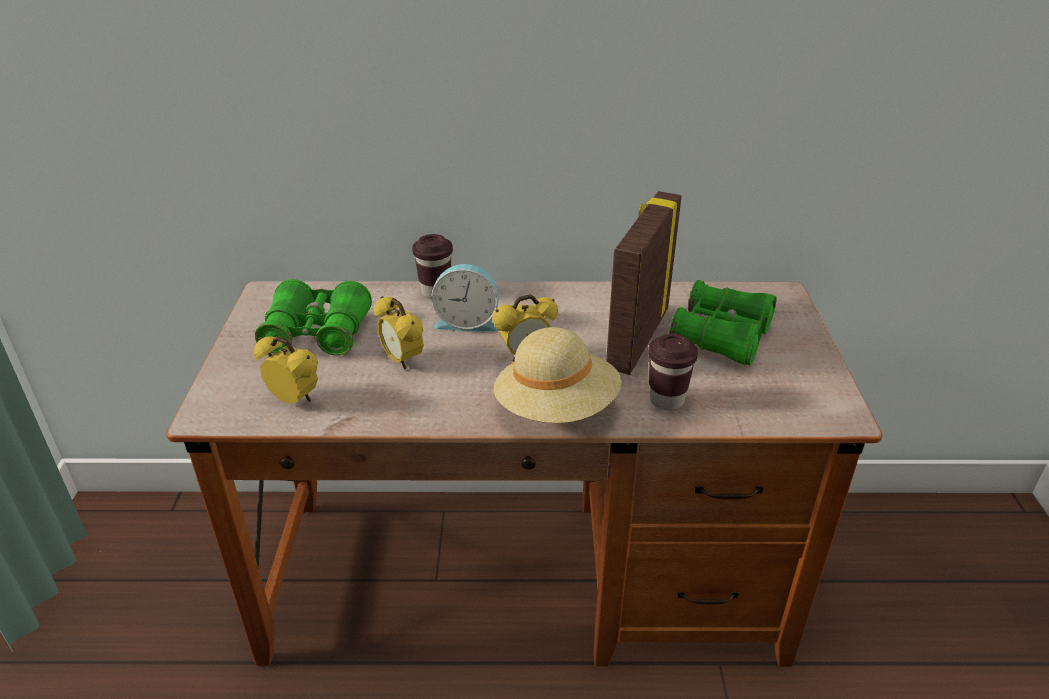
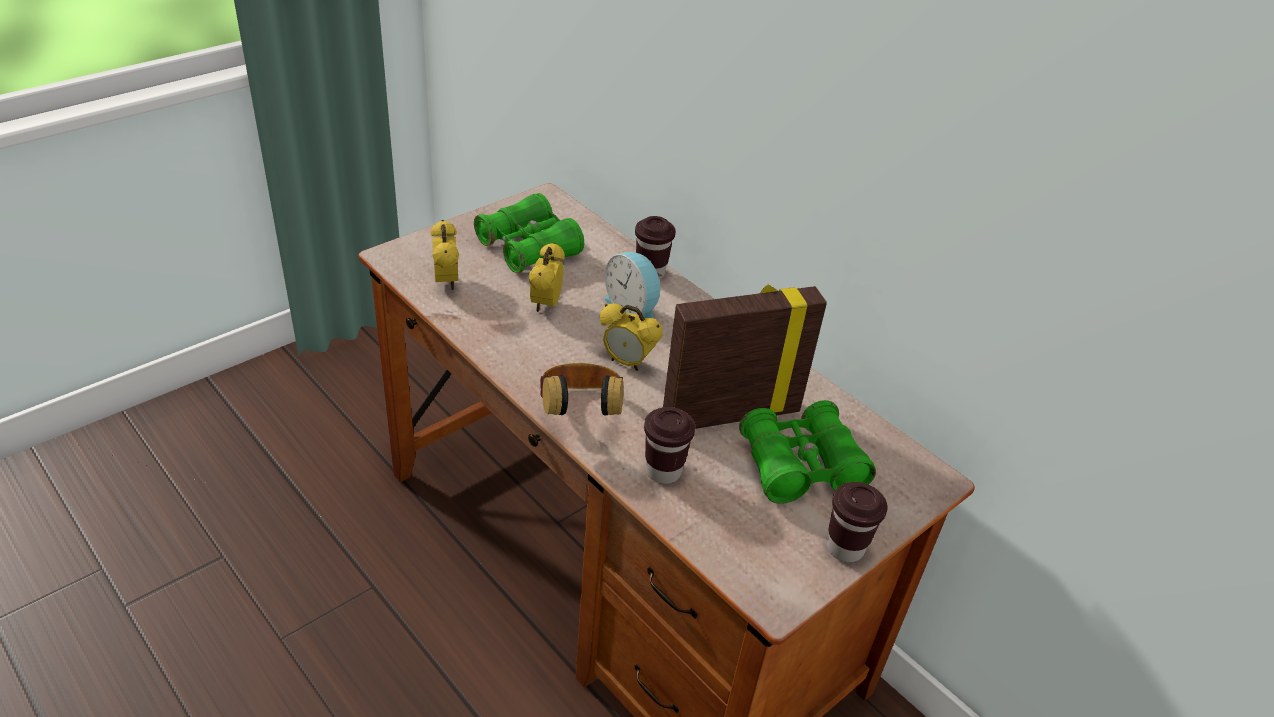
camera: 45 degrees right, 5 degrees up
(557, 408) = (580, 413): beige hat -> headphones
(816, 360) = (845, 548): none -> brown cup

